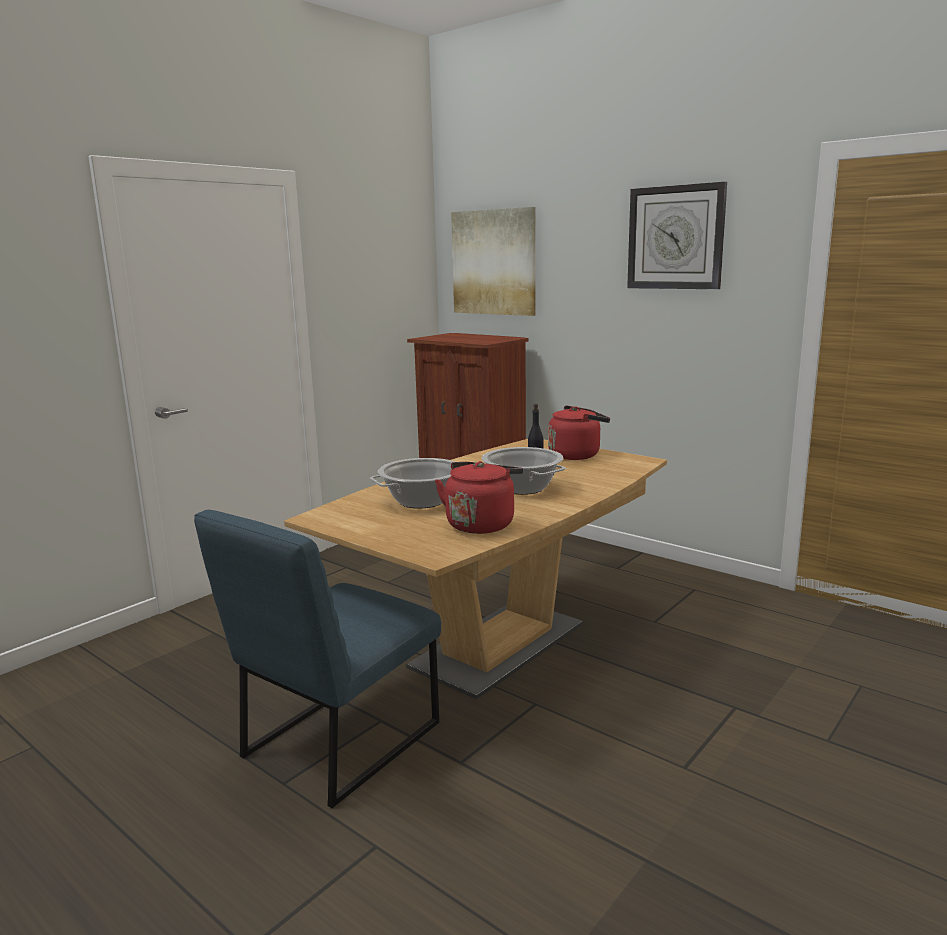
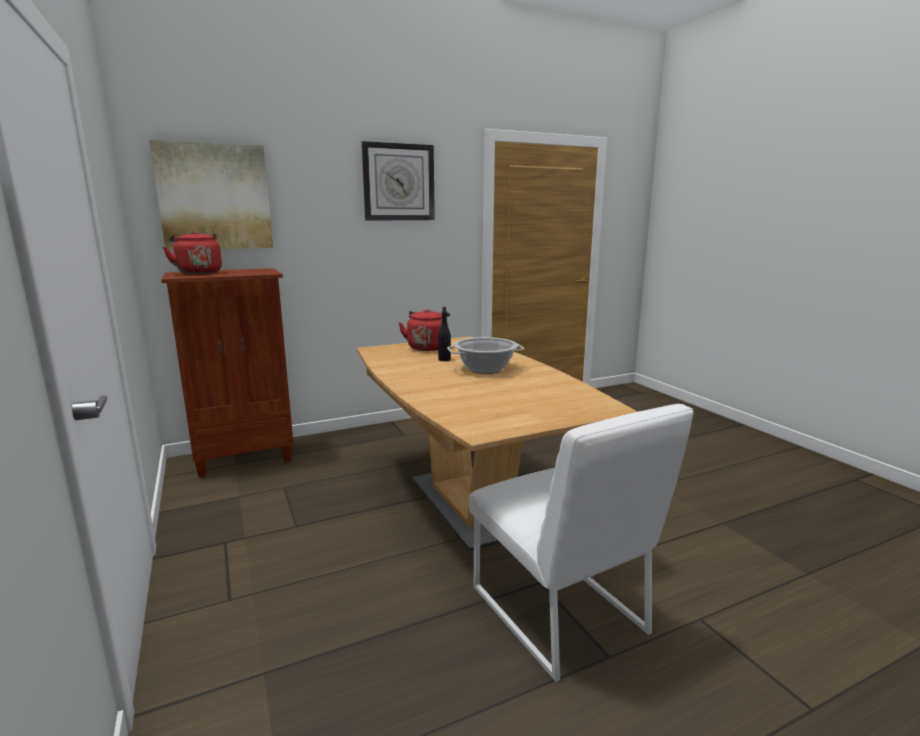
camera: 65 degrees left, 0 degrees up
(337, 741) = (560, 612): blue chair -> white chair
(422, 501) = (479, 395): cooking pot -> none
(481, 524) = (554, 389): red kettle -> red kettle (198, 272)

